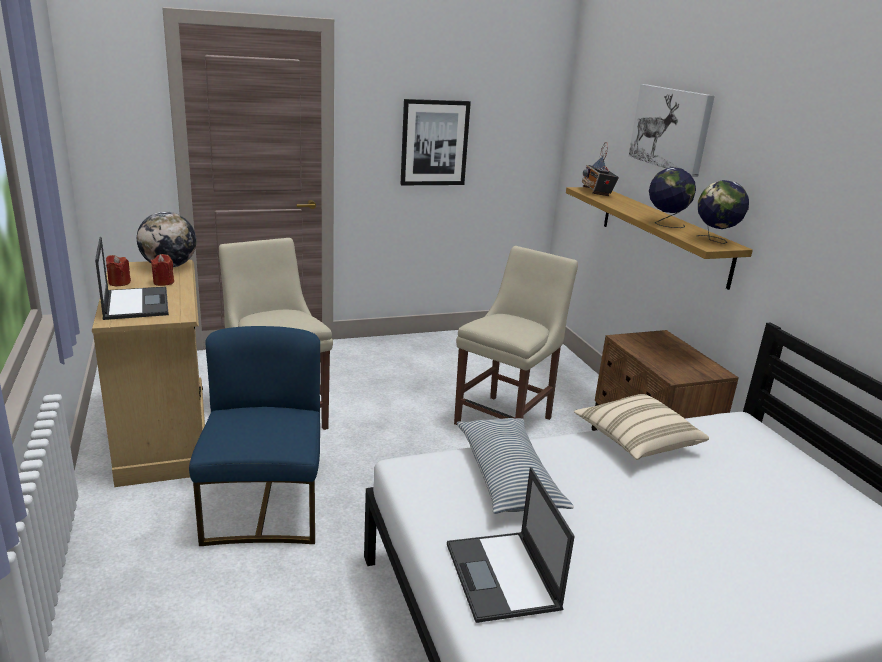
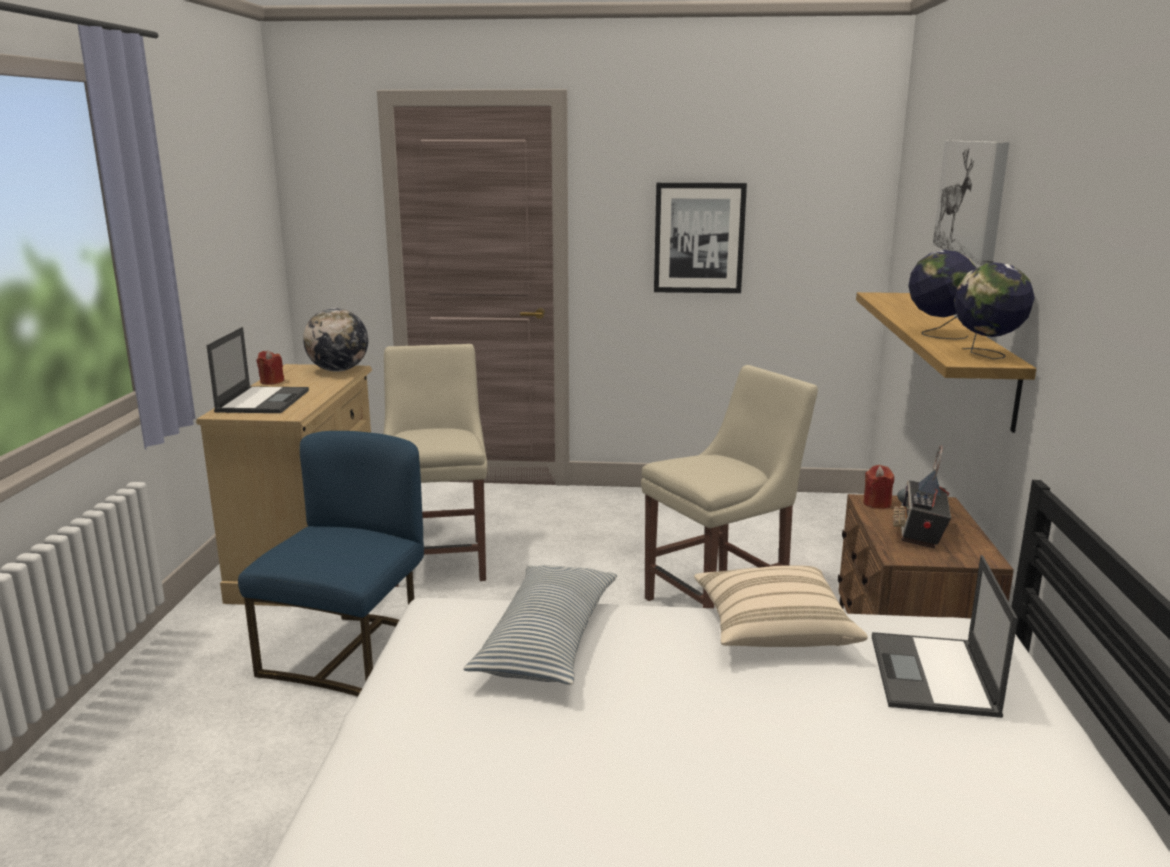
camera: 25 degrees right, 5 degrees down
(163, 282) = (314, 384): red candle -> red candle (877, 503)
(503, 577) = (421, 746): laptop -> laptop (933, 676)
(597, 192) = (894, 298): radio -> radio (920, 534)

